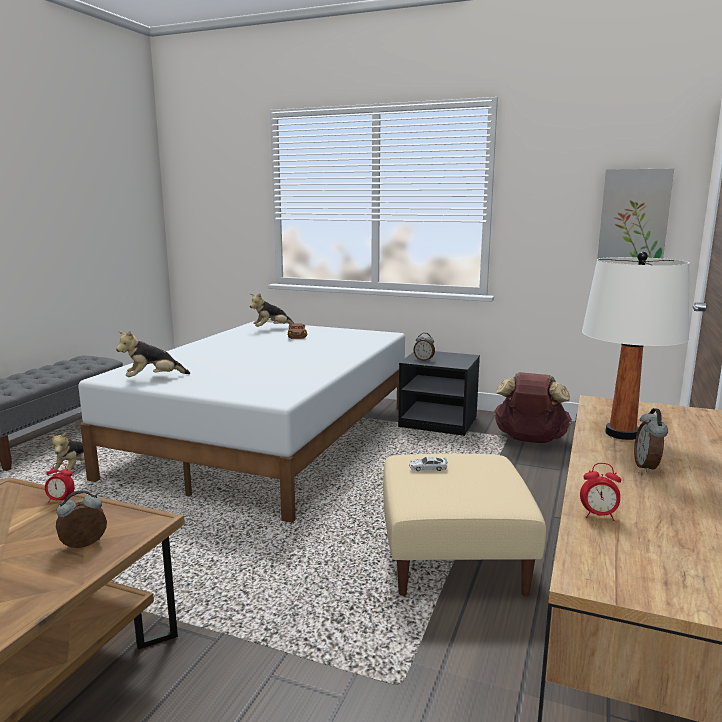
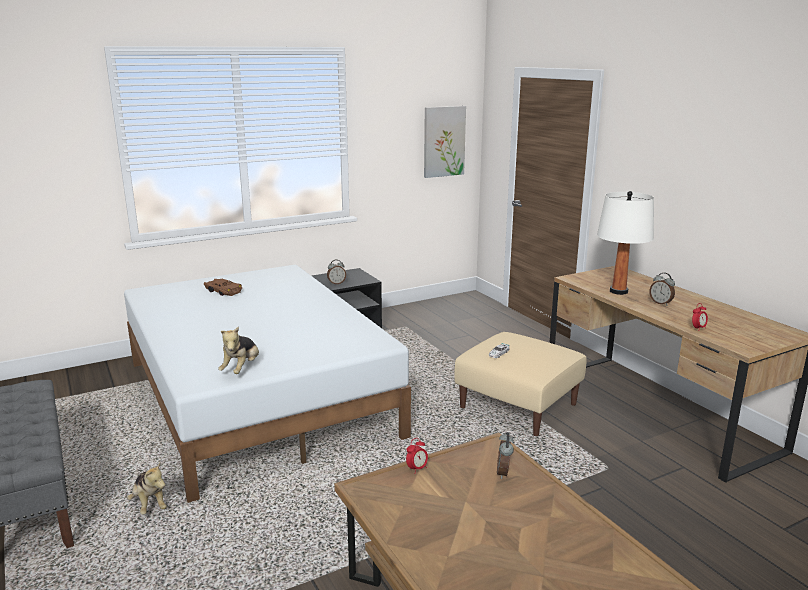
camera: 50 degrees left, 5 degrees up
(272, 329) = (177, 292): plush toy -> none
(529, 440) = (420, 323): brown backpack -> none

